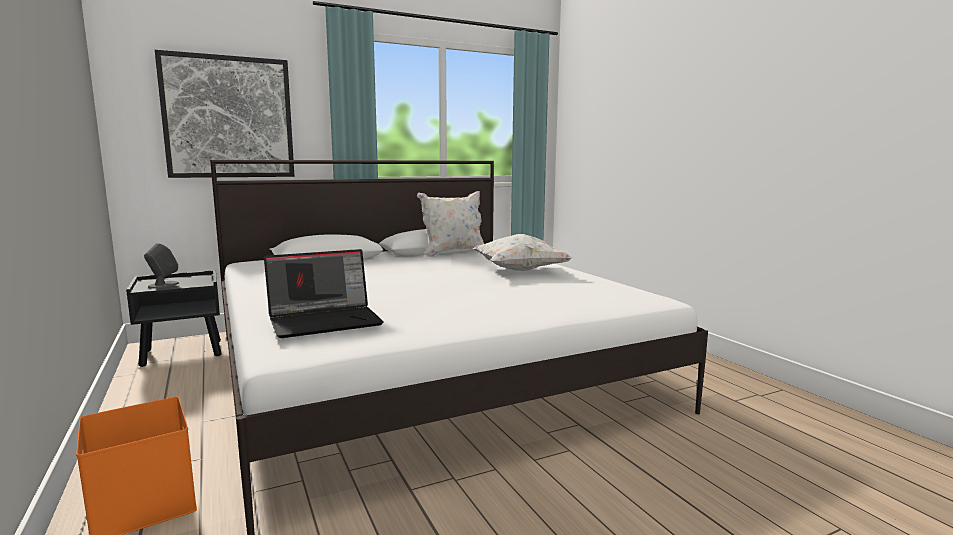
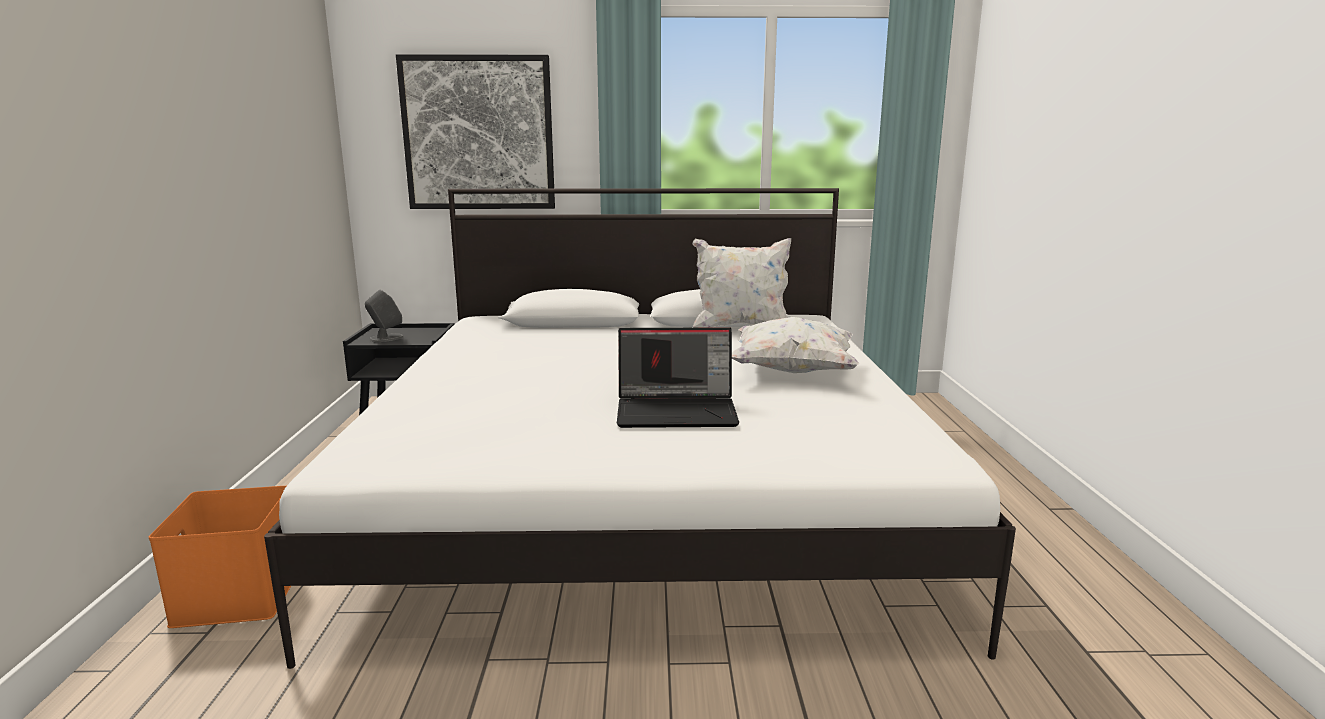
camera: 25 degrees right, 5 degrees up
(326, 321) = (435, 425): laptop -> laptop (678, 411)

